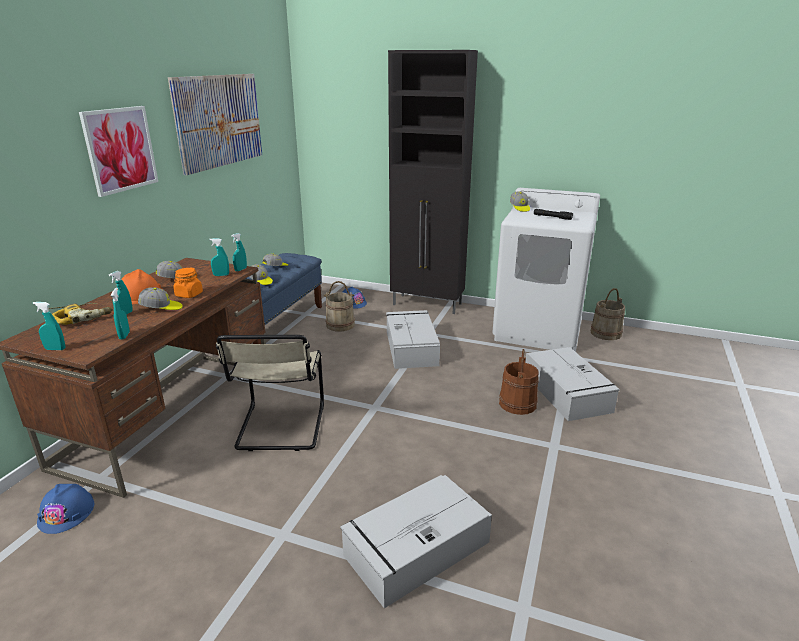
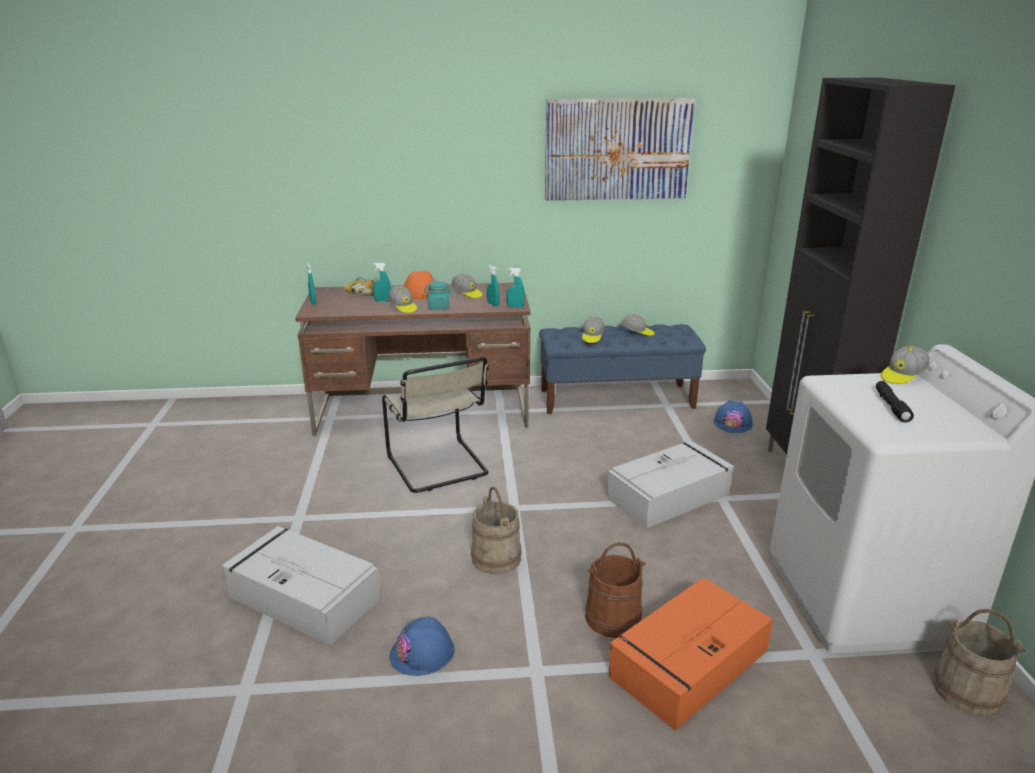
camera: 65 degrees right, 0 degrees up
(66, 513) = (289, 423): blue hard hat -> blue hard hat (422, 652)
(120, 149) = (467, 163): picture -> none
(124, 336) = (346, 312): turquoise spray bottle -> none
(189, 294) = (438, 307): orange jar -> turquoise jar
(280, 428) = (438, 467): beige chair -> beige chair turned 90 degrees counterclockwise
(340, 325) = (667, 433): beige bucket -> beige bucket (496, 557)
(567, 393) = (687, 665): grey storage box -> orange storage box

